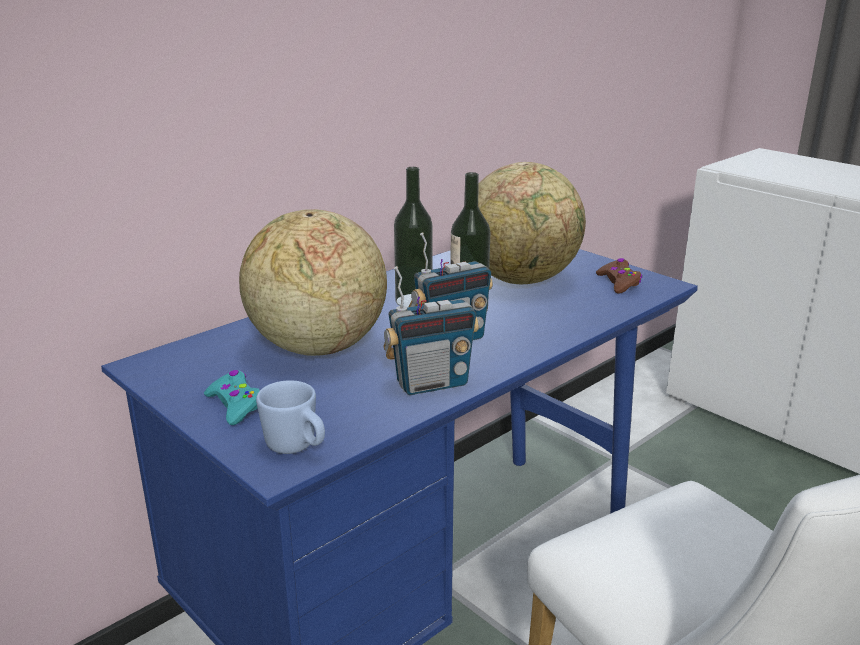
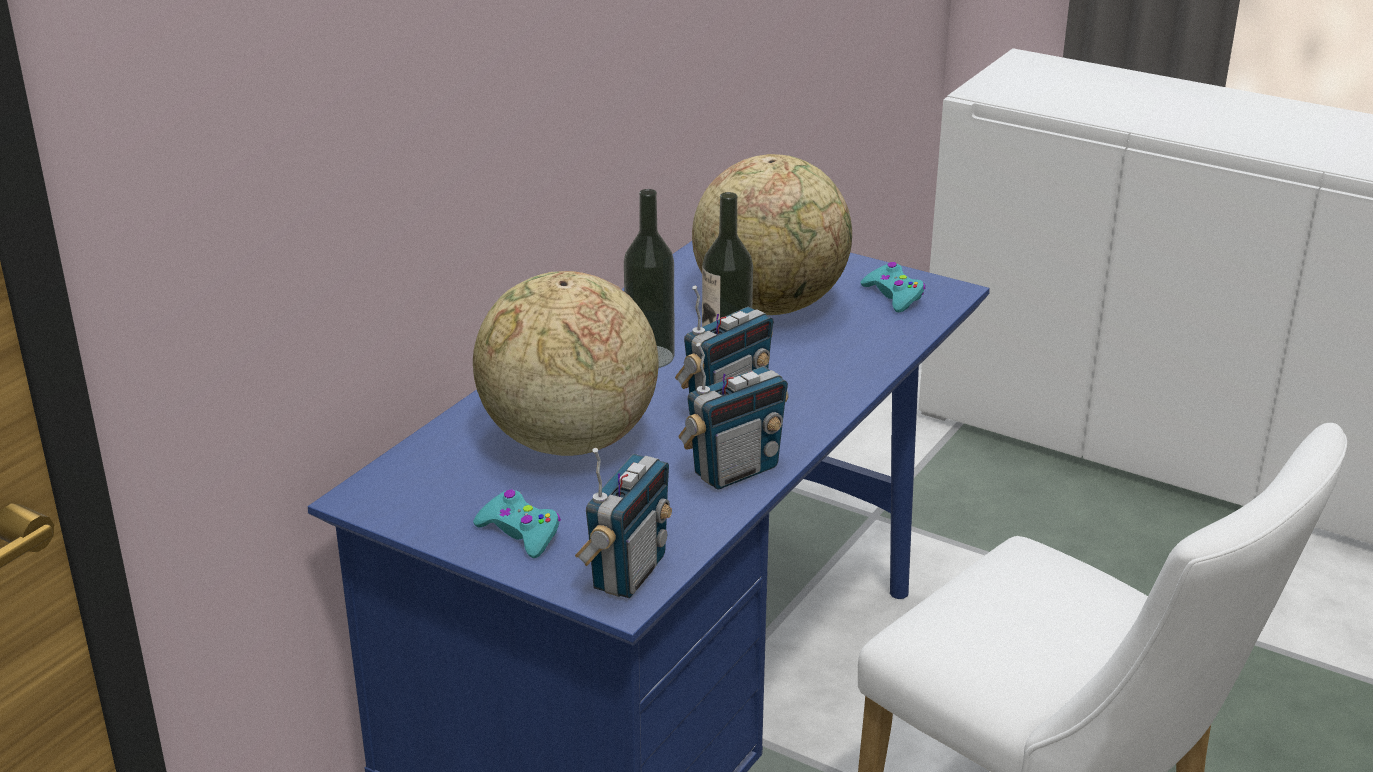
camera: 15 degrees left, 5 degrees up
(297, 447) = (627, 572): blue mug -> radio
(619, 283) = (894, 295): brown game controller -> turquoise game controller

